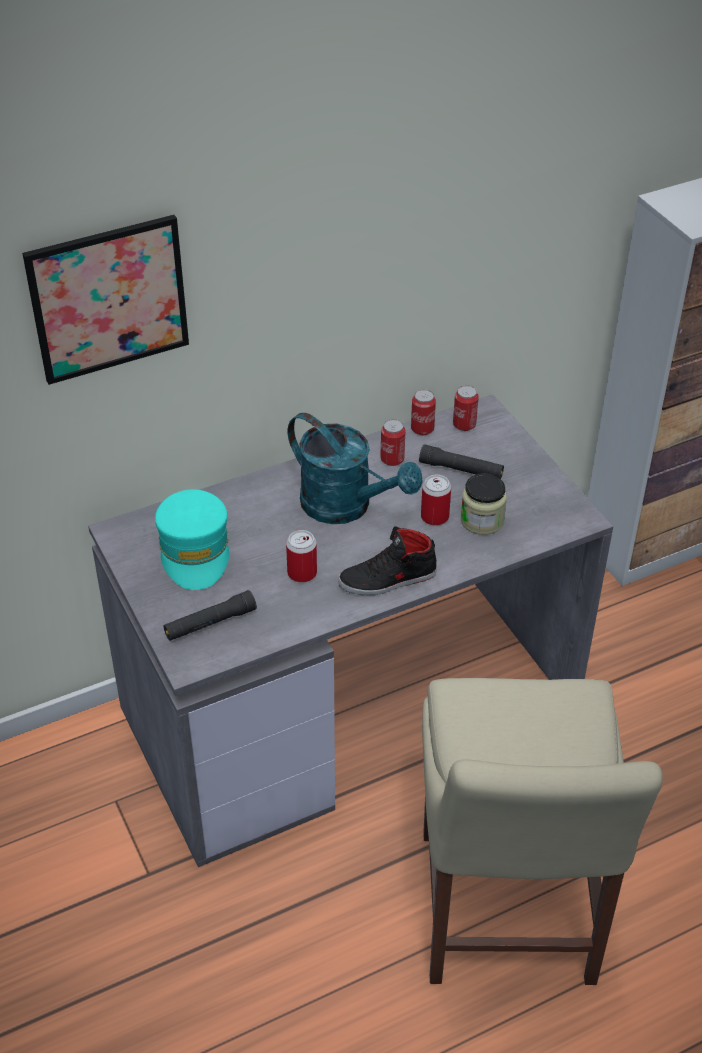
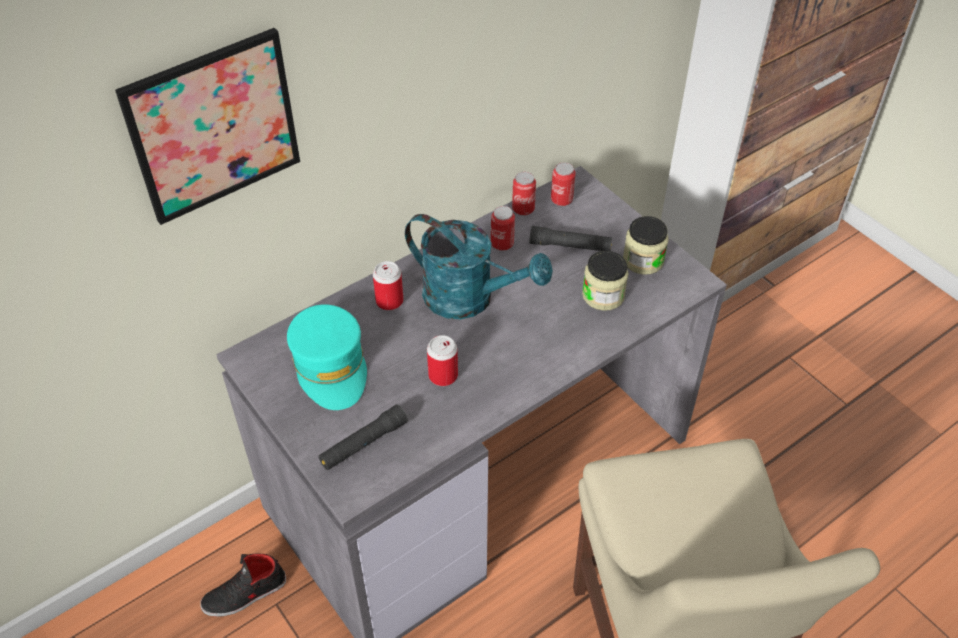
camera: 10 degrees left, 5 degrees up
(388, 579) = (529, 370): black shoe -> black shoe (245, 594)
(434, 517) = (557, 298): can -> can (389, 301)
(532, 492) = (643, 260): none -> jar

